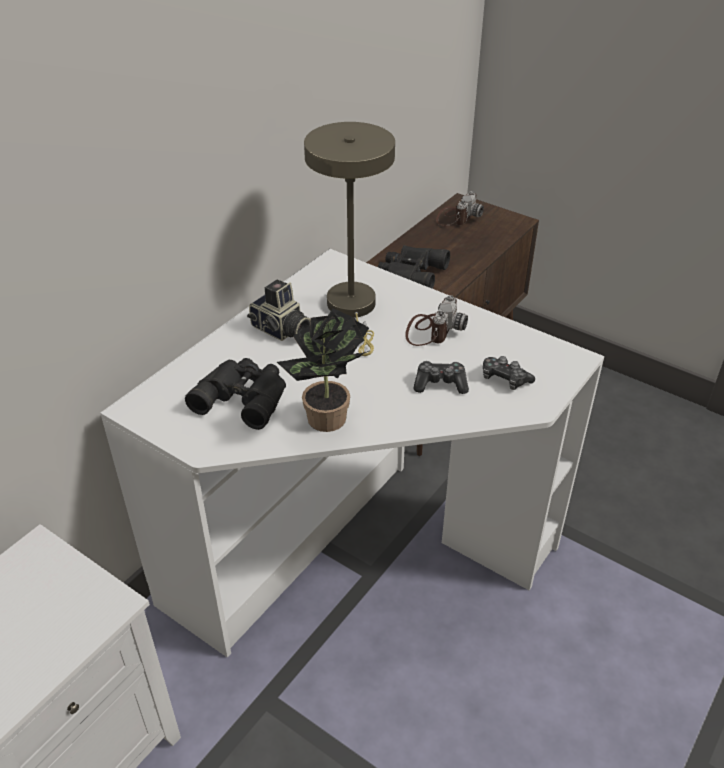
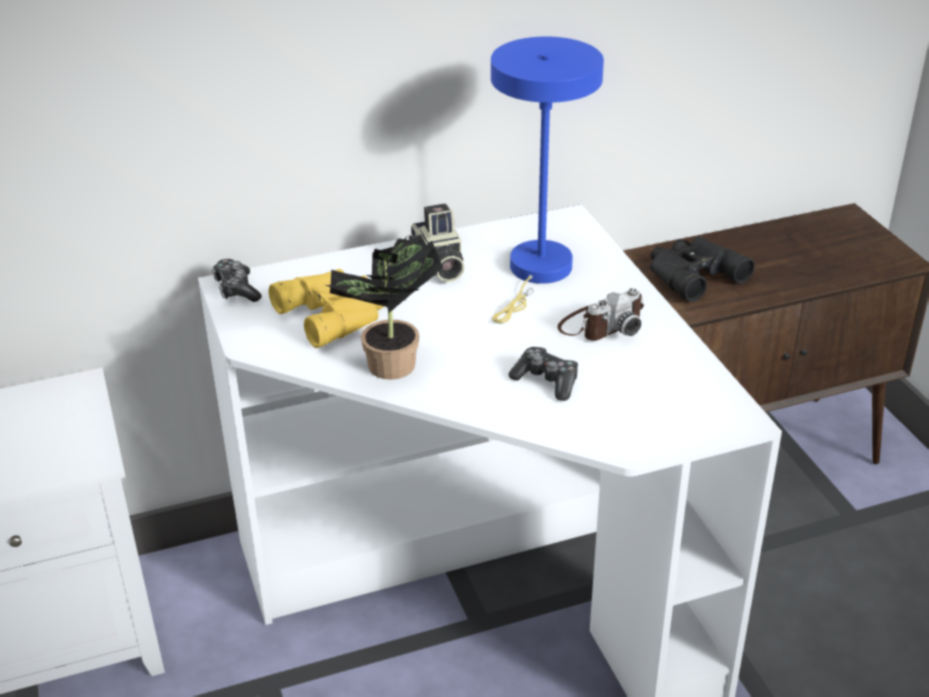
camera: 35 degrees right, 5 degrees down
(244, 396) = (335, 313): black binoculars -> yellow binoculars
(354, 309) = (537, 273): beige table lamp -> blue table lamp
(456, 217) = (822, 230): camera -> none
(504, 379) = (625, 405): game controller -> game controller (236, 289)

